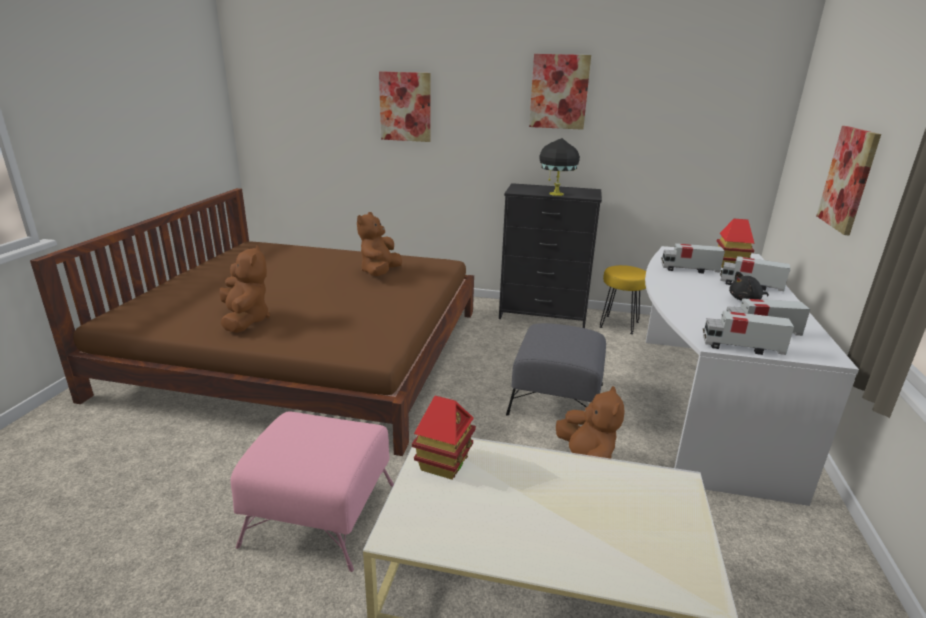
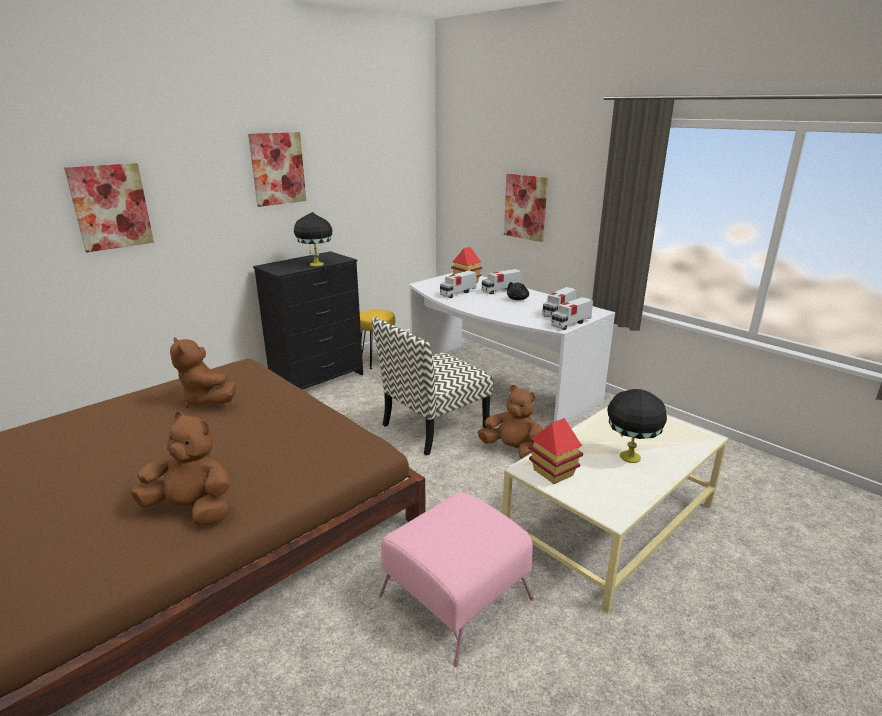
camera: 55 degrees left, 0 degrees up
(545, 517) = (630, 456): none -> black table lamp
(557, 399) = (434, 427): grey ottoman -> chair

